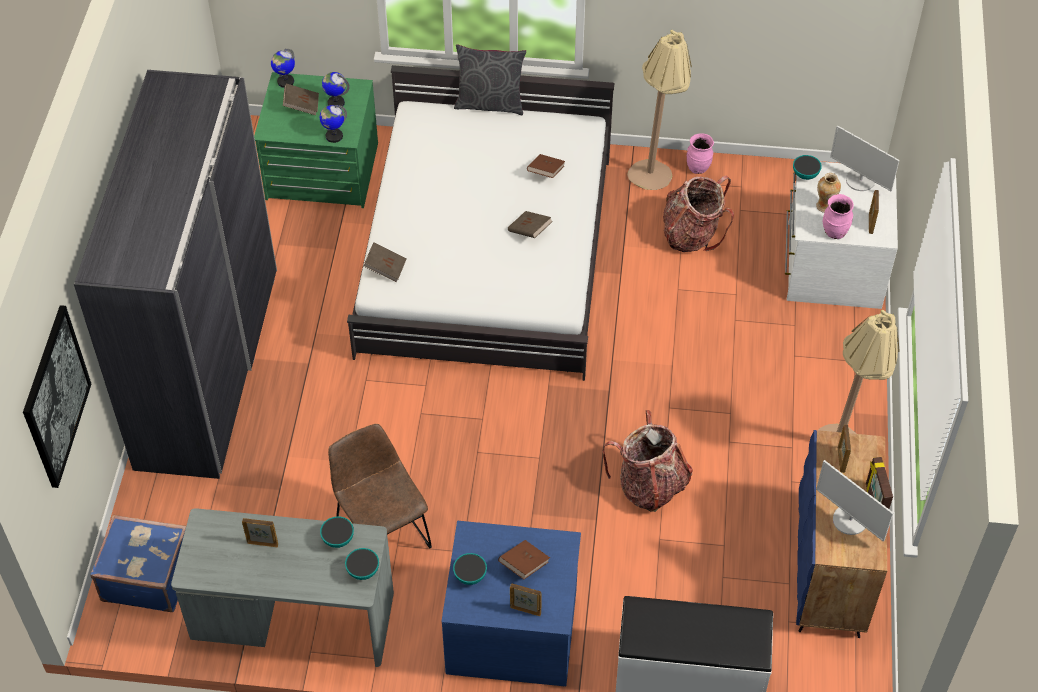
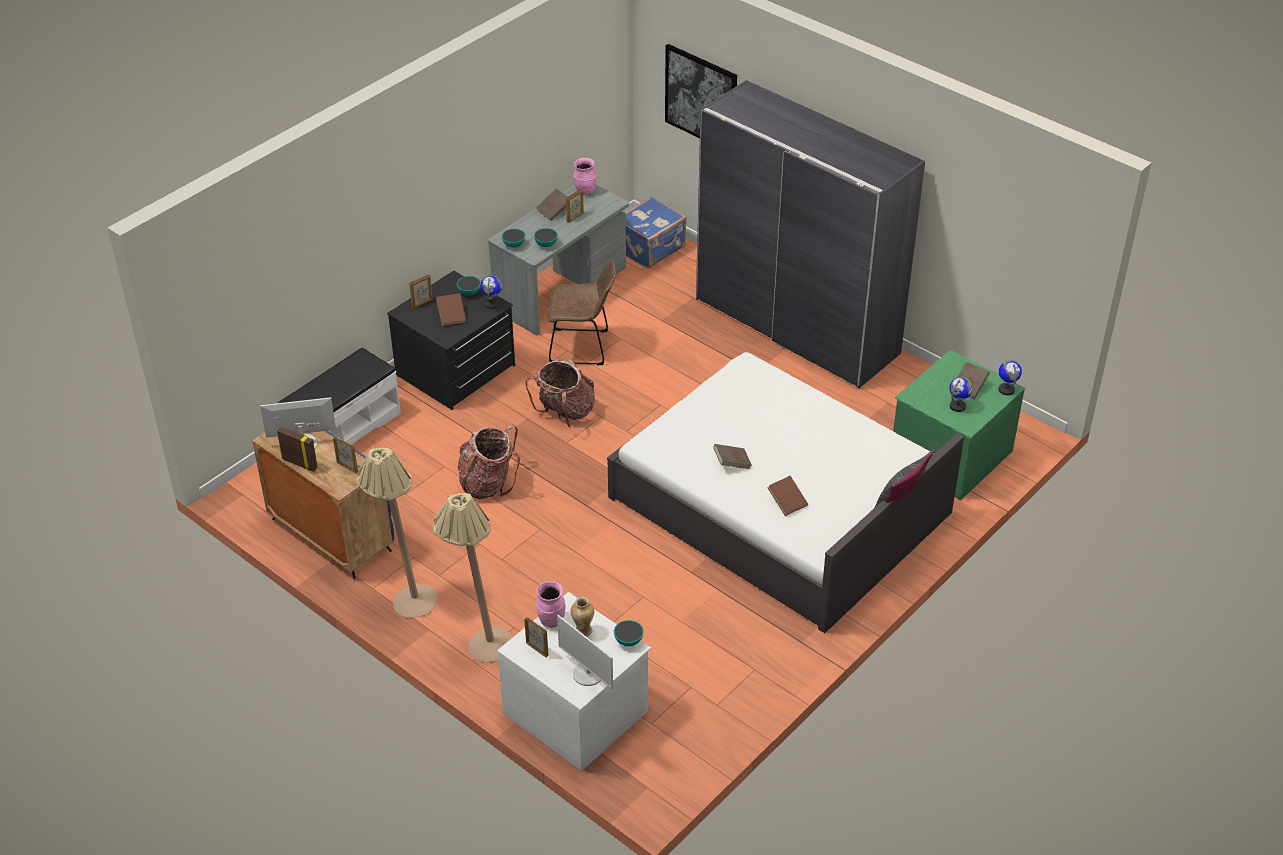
camera: 125 degrees right, 10 degrees down
(334, 136) = (918, 390): globe -> globe (492, 304)
(385, 268) = (763, 373): brown book -> brown book (554, 211)
(512, 629) = (456, 371): blue dresser -> black dresser
(654, 182) = (771, 647): beige floor lamp -> beige floor lamp (480, 643)
(692, 234) = (691, 638): backpack -> backpack (565, 412)
(698, 168) = (763, 688): pink vase -> pink vase (585, 191)
(860, 180) = (588, 674): monitor -> monitor turned 120 degrees counterclockwise

